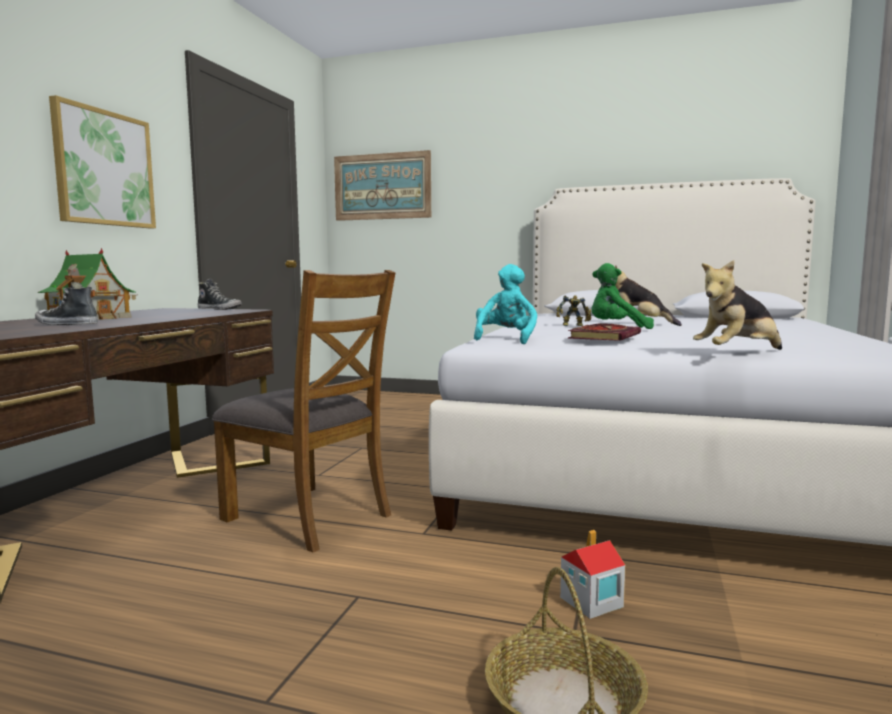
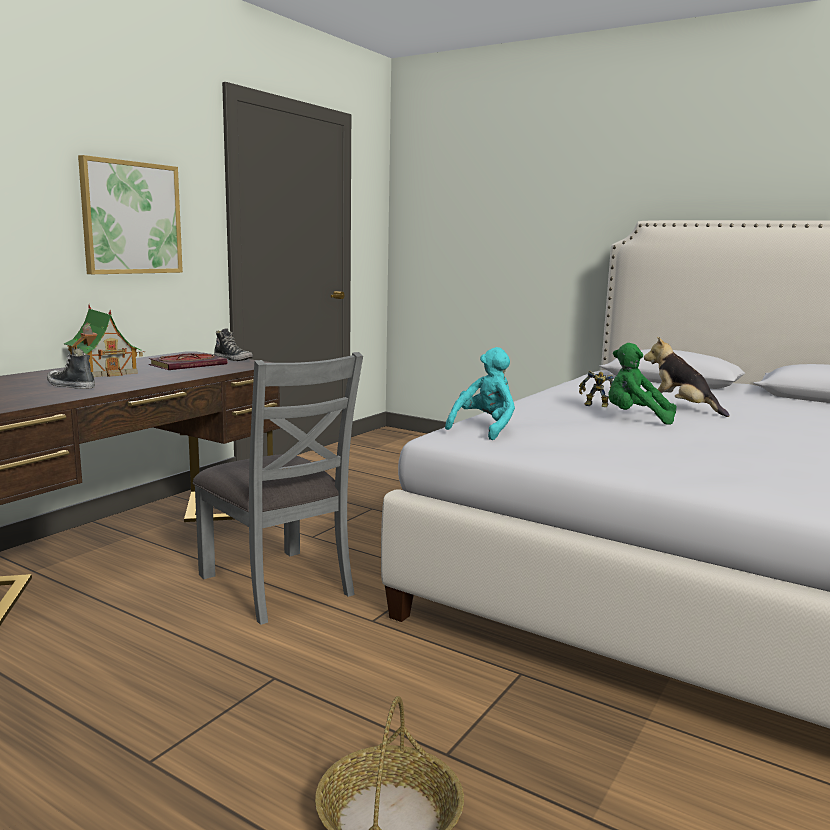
camera: 15 degrees right, 5 degrees up
(309, 516) = (278, 584): brown chair -> grey chair
(382, 186) = (447, 207): picture -> none
(590, 602) = (485, 726): toy house -> none
(603, 336) = (588, 437): book -> book (189, 365)
(737, 353) = (701, 485): plush toy -> none

